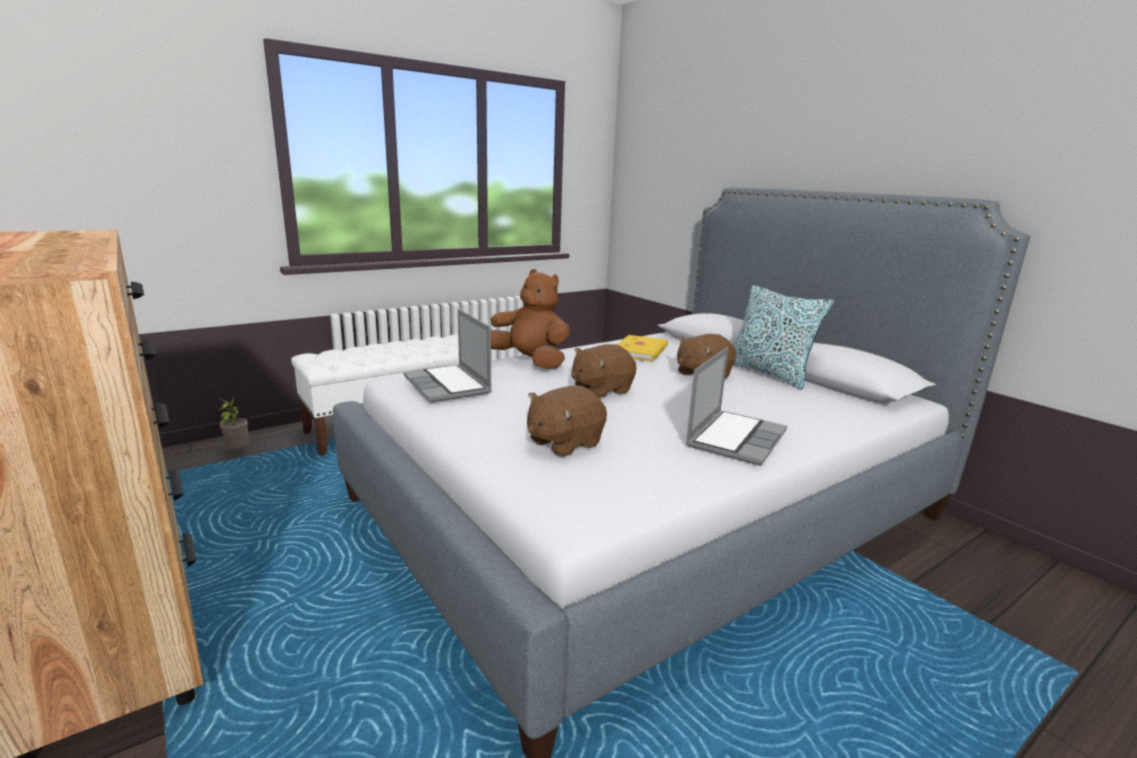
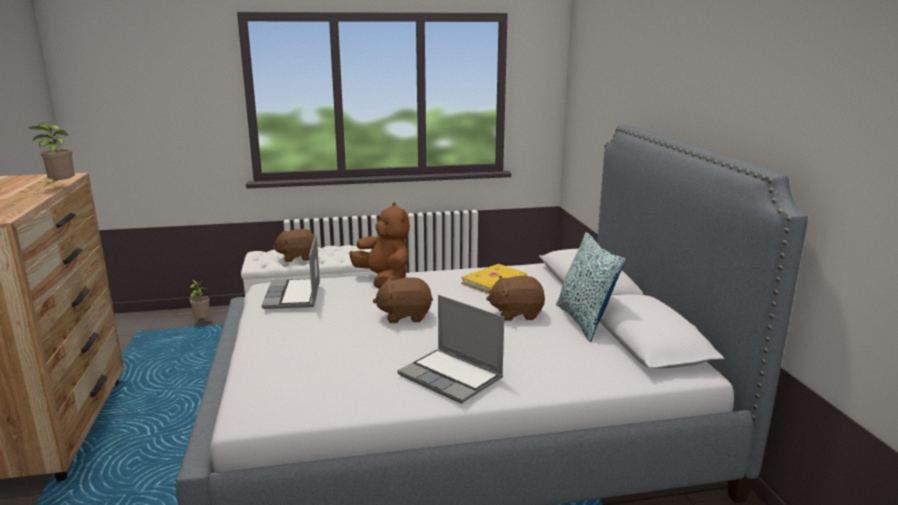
camera: 25 degrees right, 0 degrees up
(107, 239) = (61, 186): none -> potted plant
(564, 443) = (316, 357): brown plush toy -> brown plush toy (297, 257)
(735, 438) = (452, 377): laptop -> laptop turned 75 degrees clockwise

